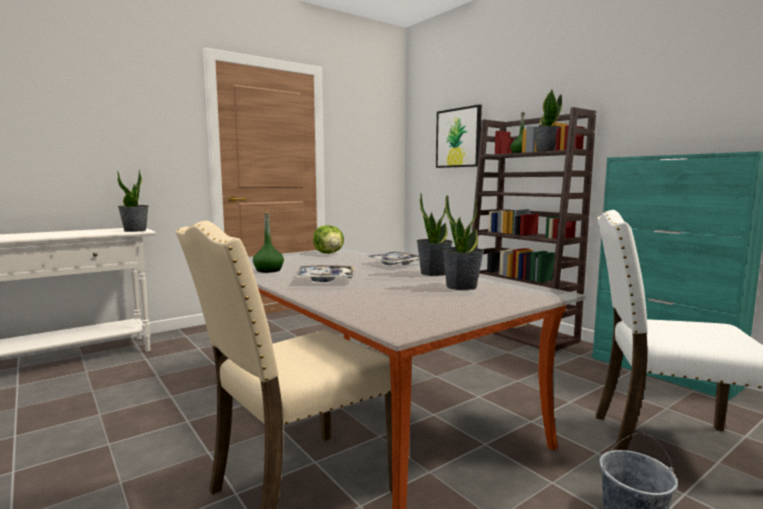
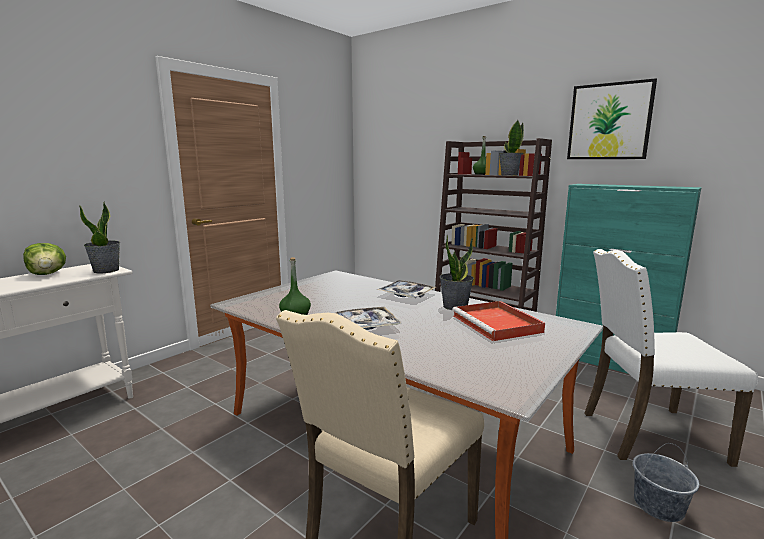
camera: 15 degrees left, 5 degrees up
(329, 253) = (328, 282): lettuce -> lettuce (47, 274)
(458, 138) = (413, 152): picture -> picture (609, 121)
(461, 286) = (498, 324): potted plant -> red tray

